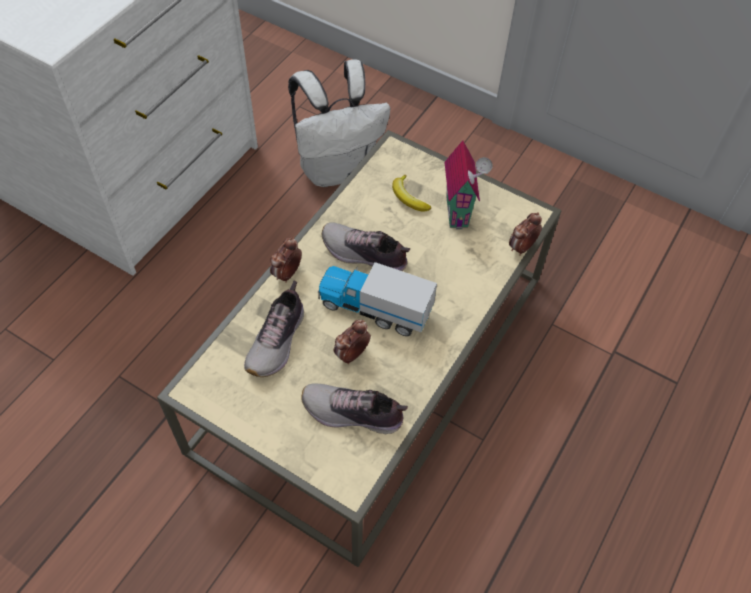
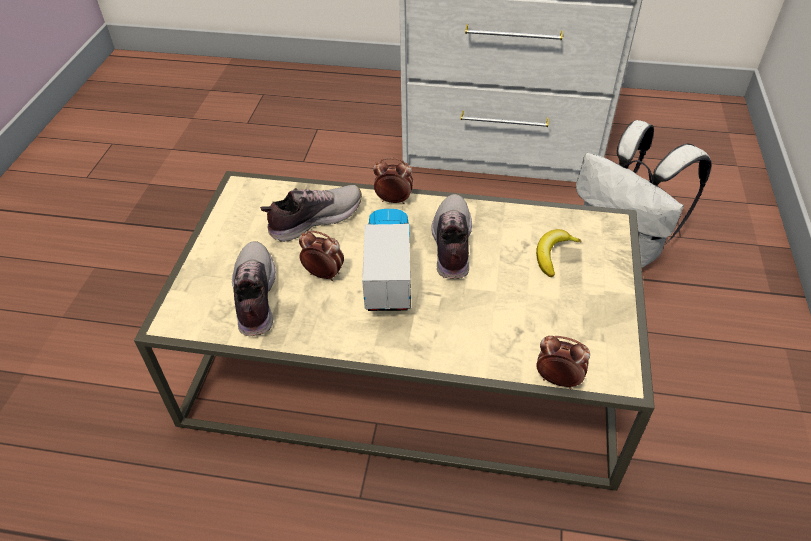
camera: 70 degrees right, 10 degrees down
(278, 341) = (314, 219): shoe -> shoe turned 150 degrees clockwise
(460, 211) = (568, 304): toy house -> none

